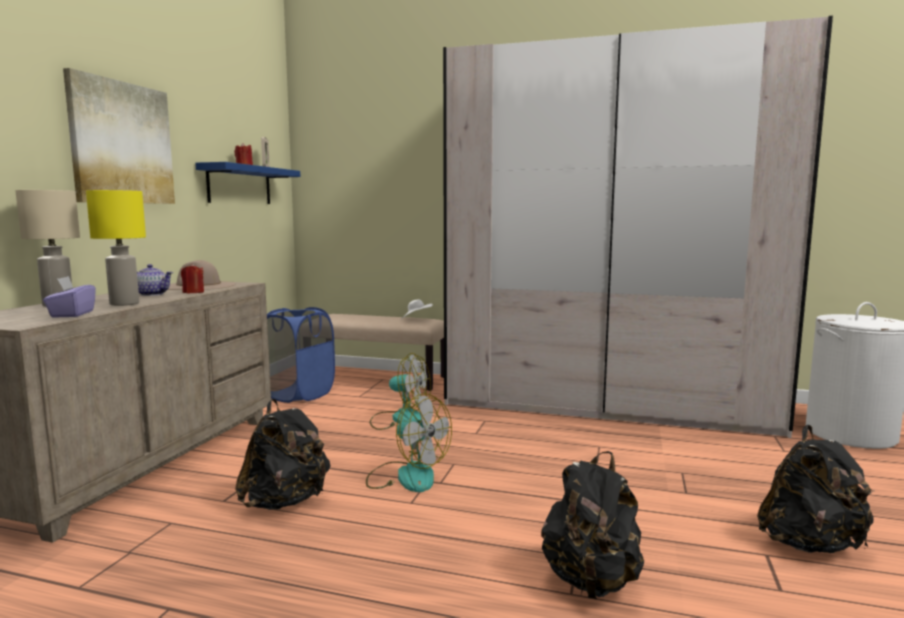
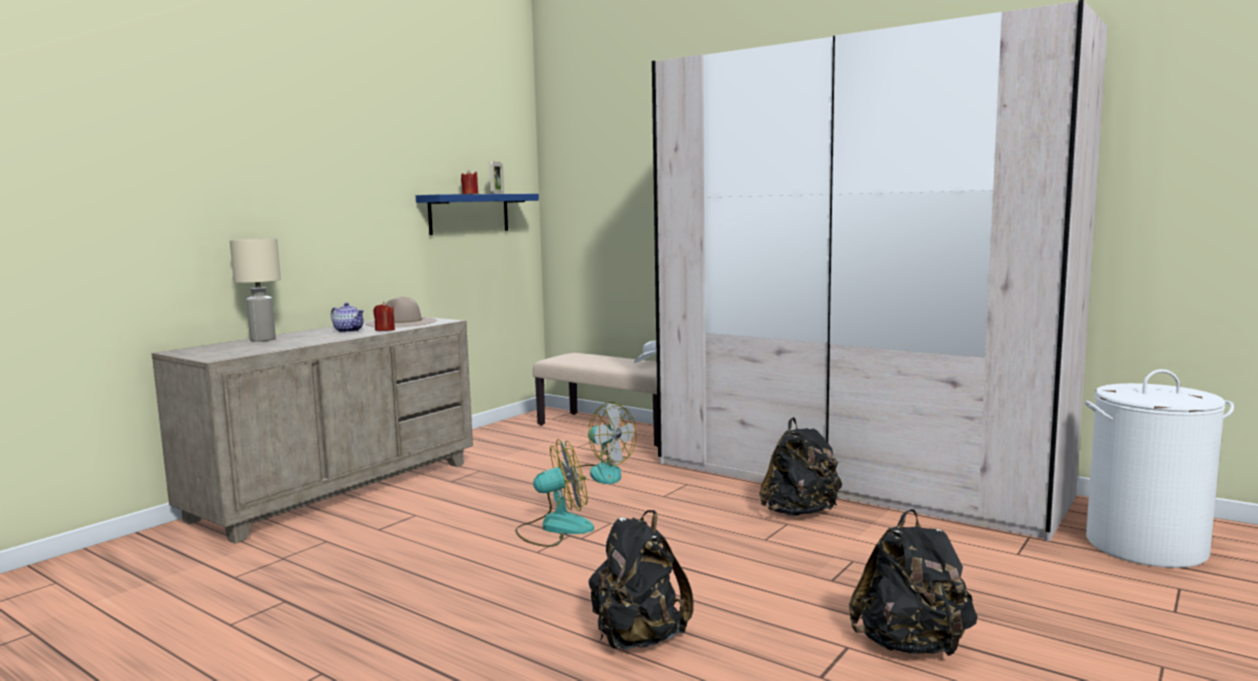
camera: 20 degrees right, 0 degrees up
(72, 314) = (260, 349): purple tissue box -> none
(122, 143) = (335, 185): picture -> none
(124, 304) = (312, 341): yellow table lamp -> none
(285, 502) = (428, 537): black backpack -> black backpack (800, 512)
(299, 394) = (519, 440): blue laundry basket -> none
(407, 476) = (554, 528): fan -> fan turned 75 degrees counterclockwise

